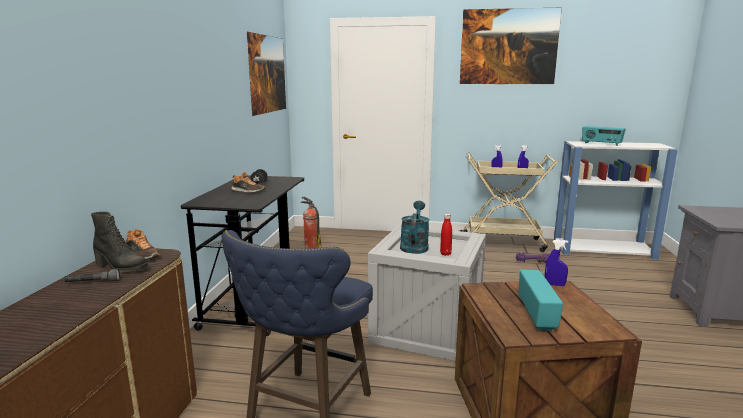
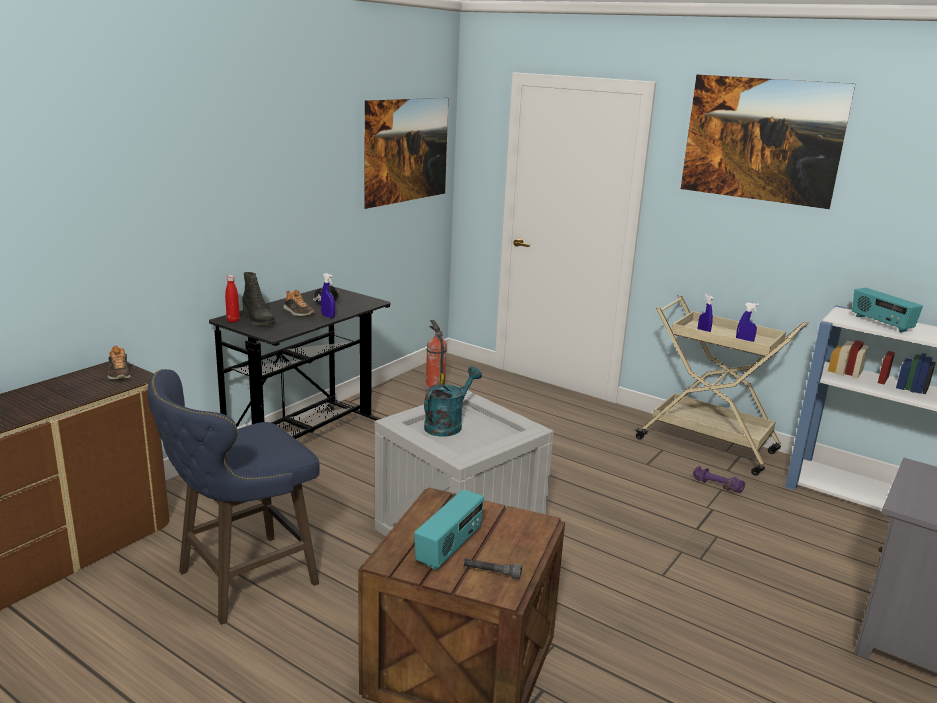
camera: 25 degrees right, 5 degrees up
(92, 282) = (51, 393): grey flashlight -> grey flashlight (492, 573)
(120, 267) = (88, 383): black boot -> black boot (258, 321)
(445, 254) = (468, 445): red bottle -> red bottle (233, 321)
(554, 285) = (532, 521): blue spray bottle -> blue spray bottle (328, 316)

